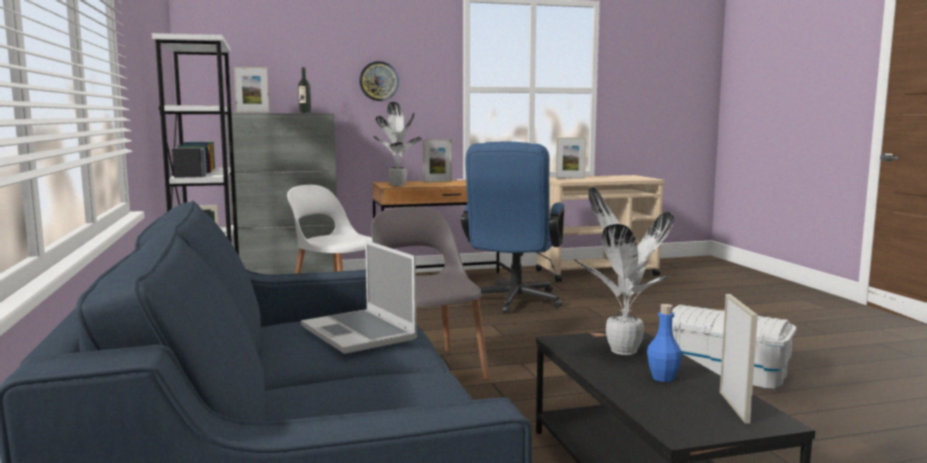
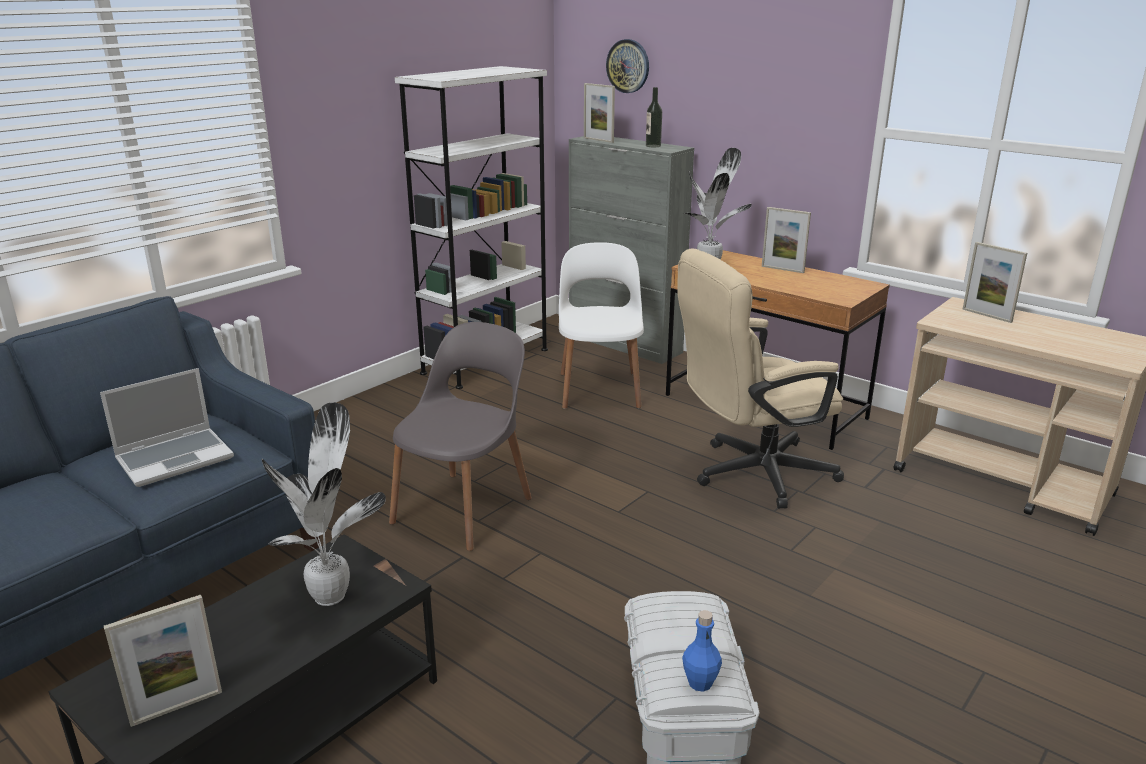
camera: 55 degrees right, 15 degrees up
(360, 333) = (176, 458): laptop -> laptop turned 150 degrees counterclockwise
(378, 81) = (757, 109): wall clock -> wall clock (628, 66)
(513, 303) = (751, 474): blue office chair -> beige office chair
(663, 378) = (249, 642): blue bottle -> blue bottle (700, 683)

